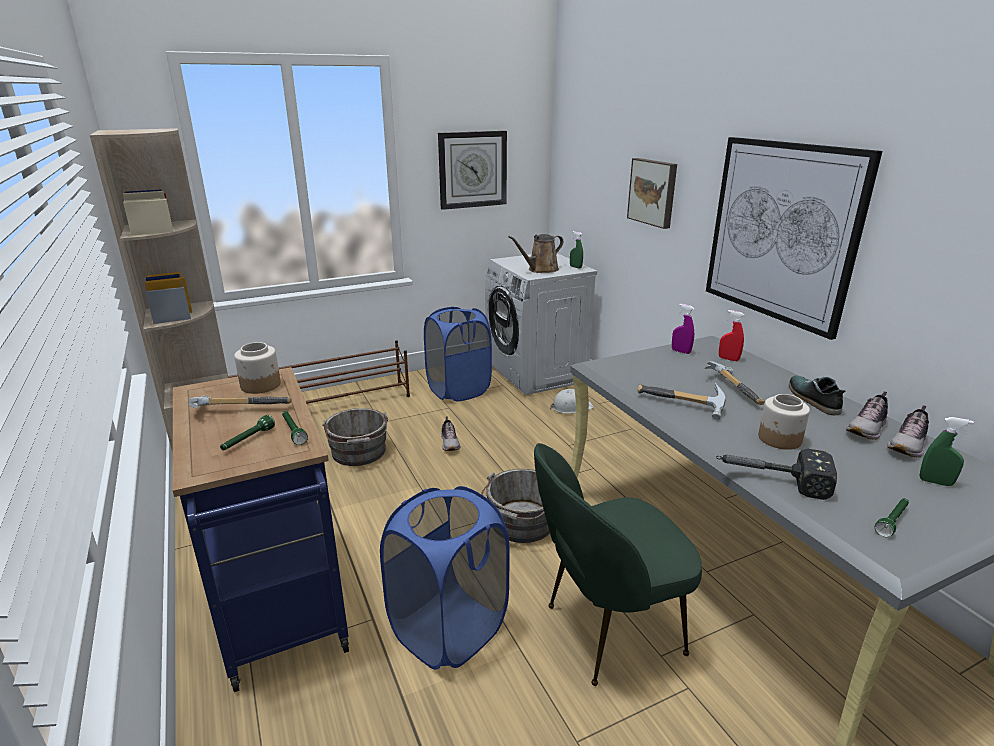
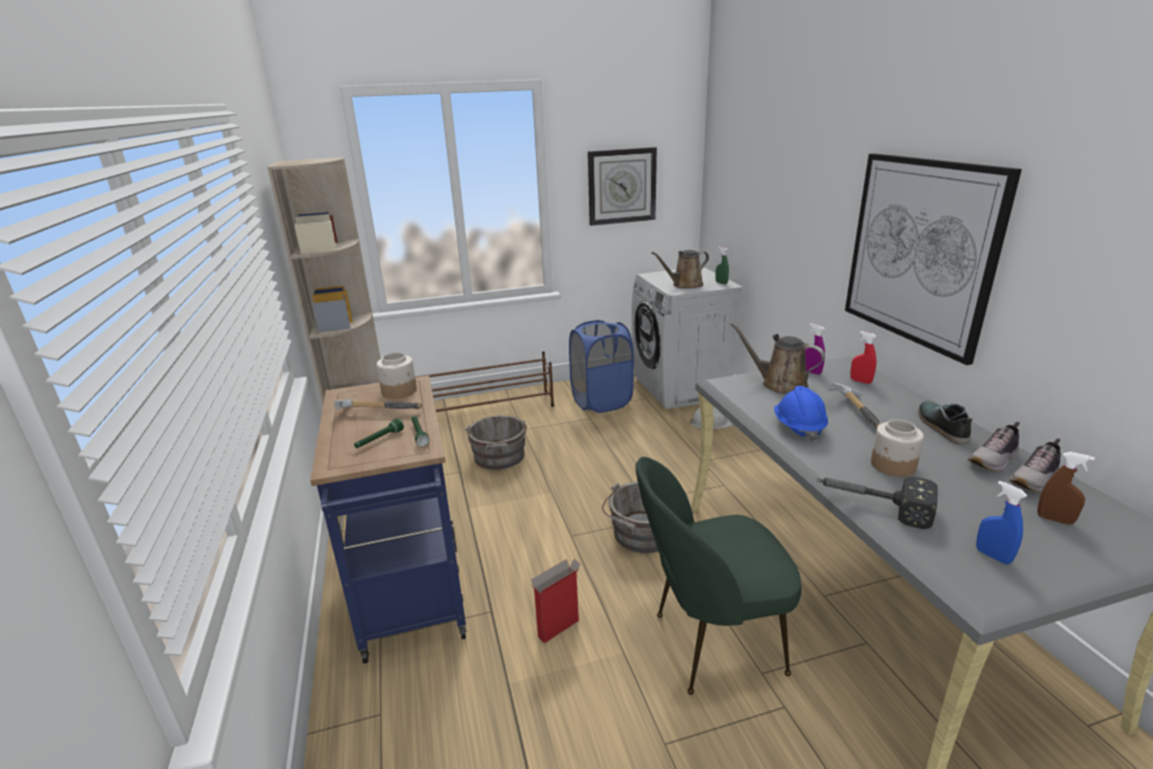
camera: 10 degrees right, 0 degrees up
(448, 629) = (559, 628): blue laundry basket -> cardboard box
(450, 443) = (586, 452): shoe -> none
(653, 192) = (797, 208): picture -> none
(654, 364) = (779, 384): none -> brown watering can
(682, 406) = (798, 427): hammer -> blue hard hat
(892, 521) = (992, 556): green flashlight -> blue spray bottle
(935, 482) = (1055, 519): green spray bottle -> brown spray bottle

